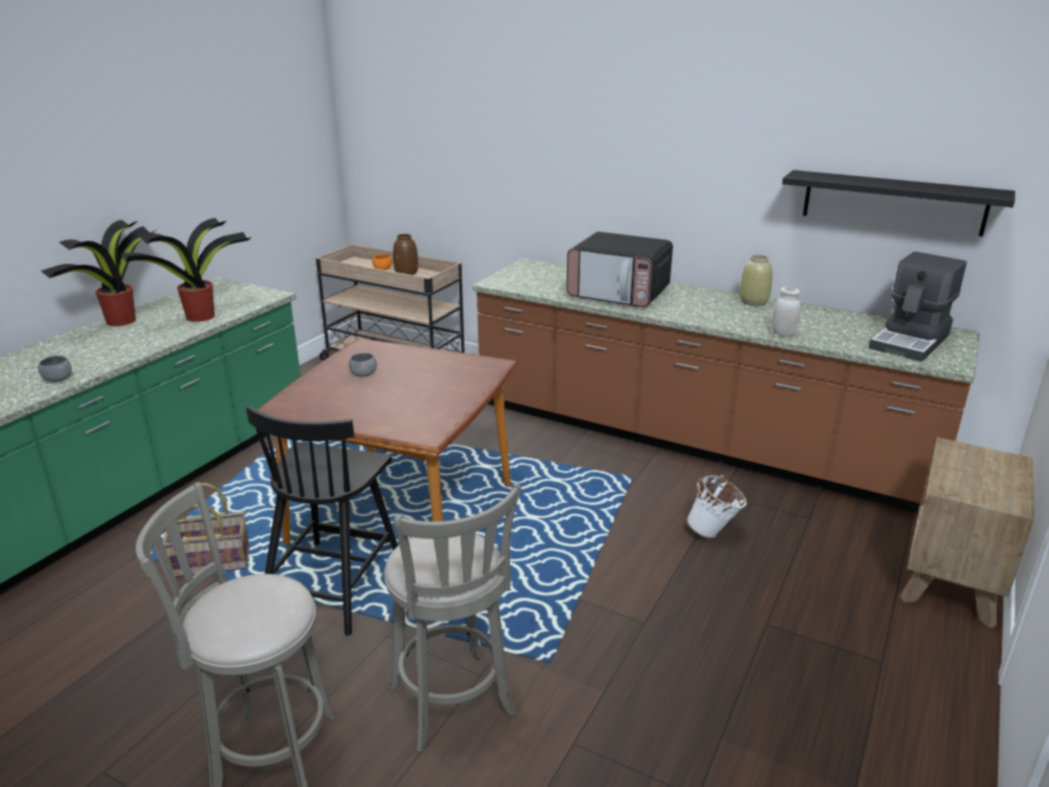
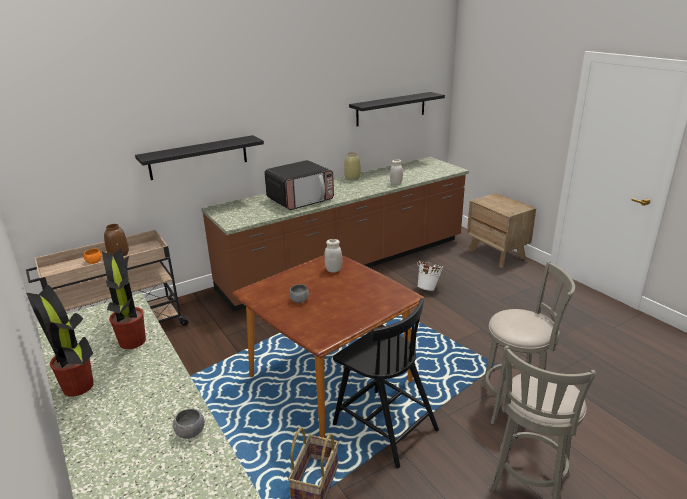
camera: 60 degrees left, 0 degrees up
(460, 373) = (333, 270): none -> white jar
(533, 189) = (198, 157): none -> black shelf
(911, 341) = (428, 168): coffee machine -> none

